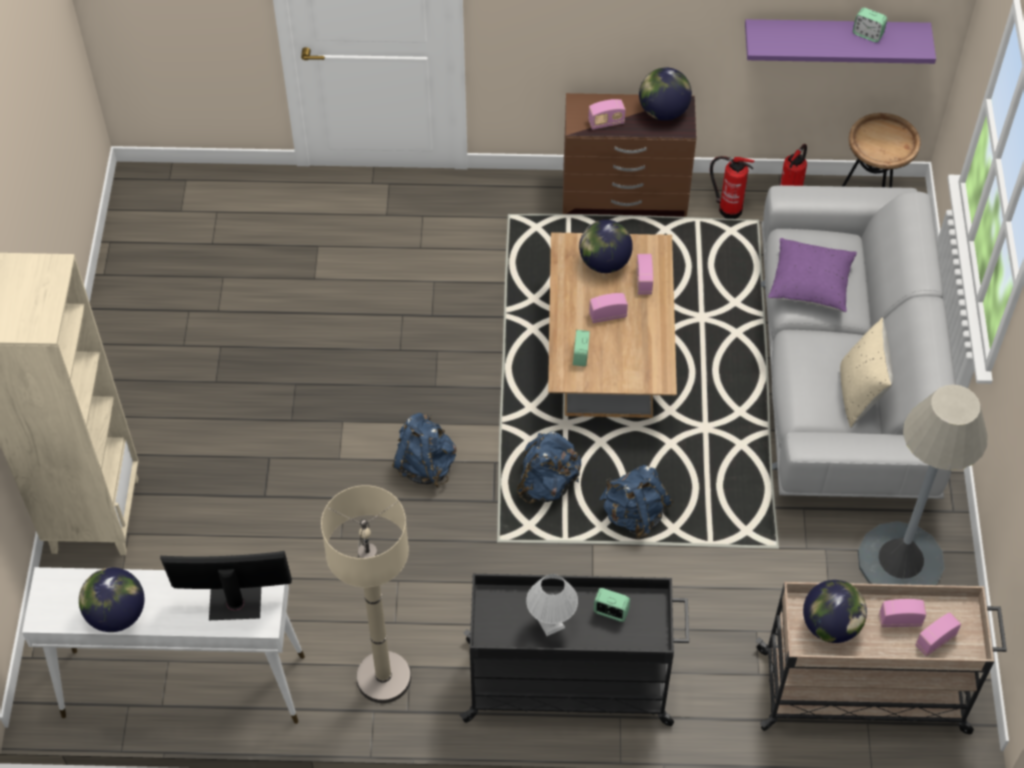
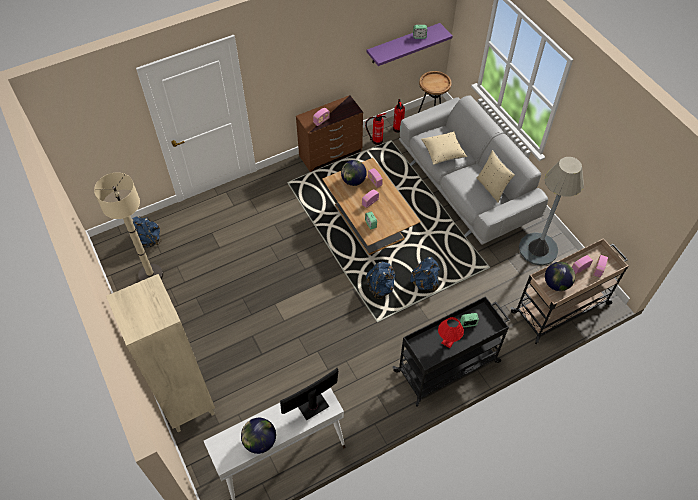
camera: 30 degrees left, 0 degrees up
(383, 678) = (369, 406): beige floor lamp -> beige floor lamp (151, 275)
(425, 465) = (324, 304): blue backpack -> blue backpack (148, 239)
(550, 623) = (447, 342): white table lamp -> red table lamp
(663, 111) = (342, 106): globe -> none
(810, 285) = (443, 153): purple pillow -> beige pillow

